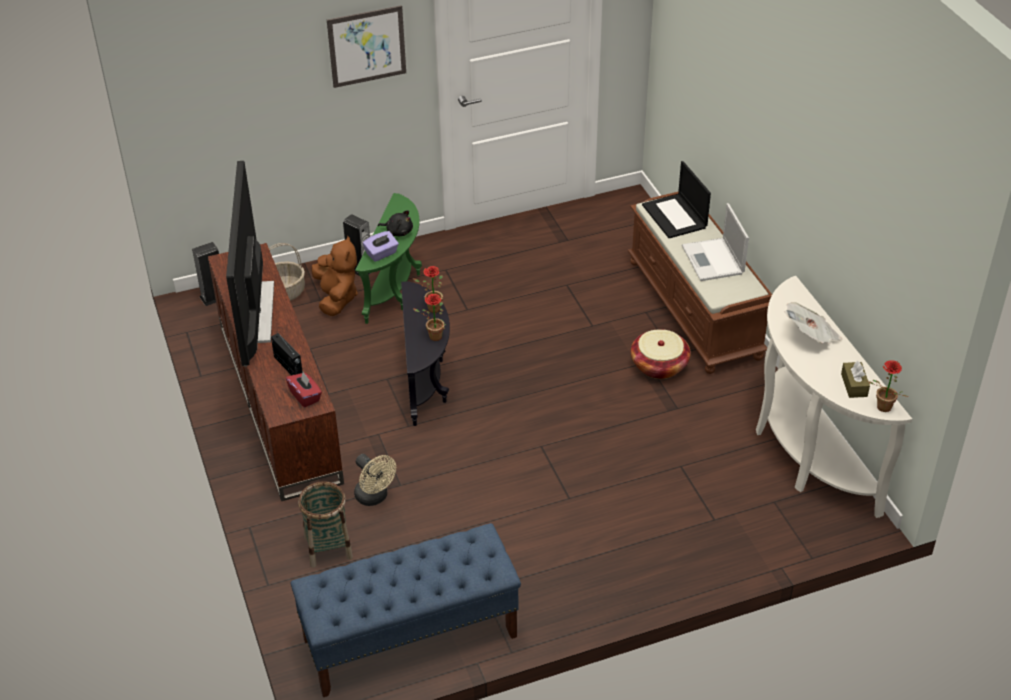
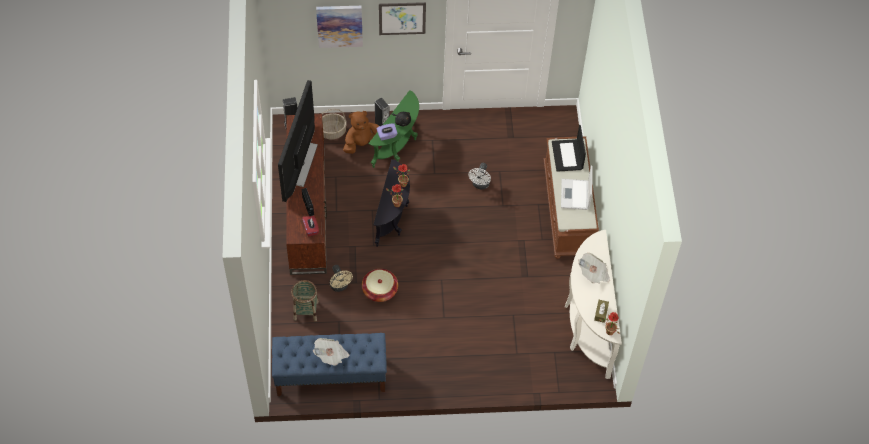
camera: 15 degrees right, 15 degrees up
(268, 78) = (339, 25): none -> picture
(336, 298) = (362, 144): brown plush toy -> brown plush toy turned 120 degrees counterclockwise
(412, 581) = (331, 355): none -> newspaper
(545, 308) = (480, 185): none -> white fan
(659, 366) = (529, 244): basket -> basket (380, 290)

